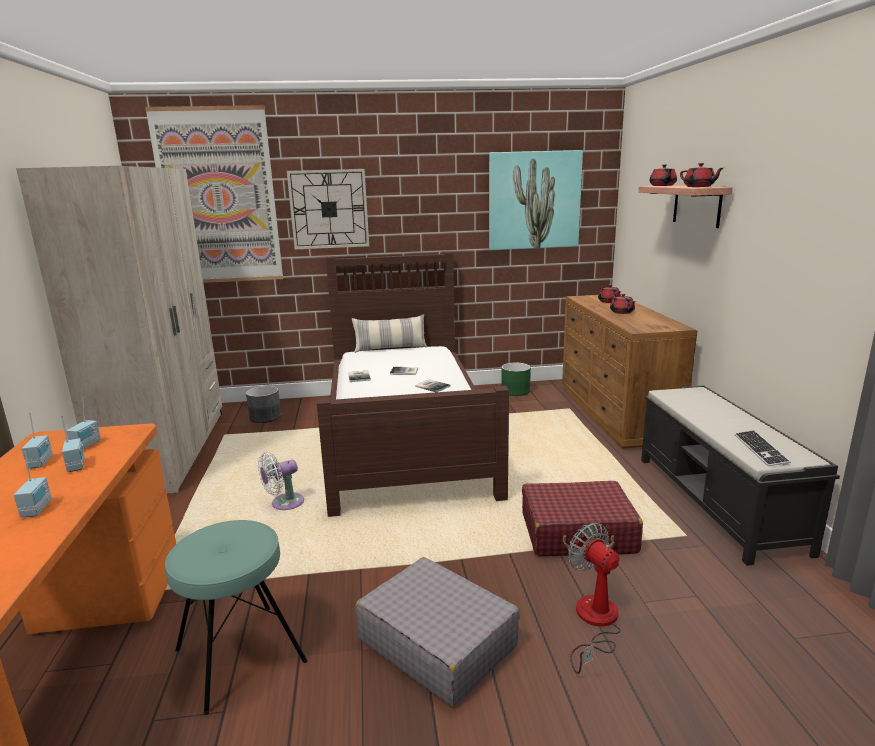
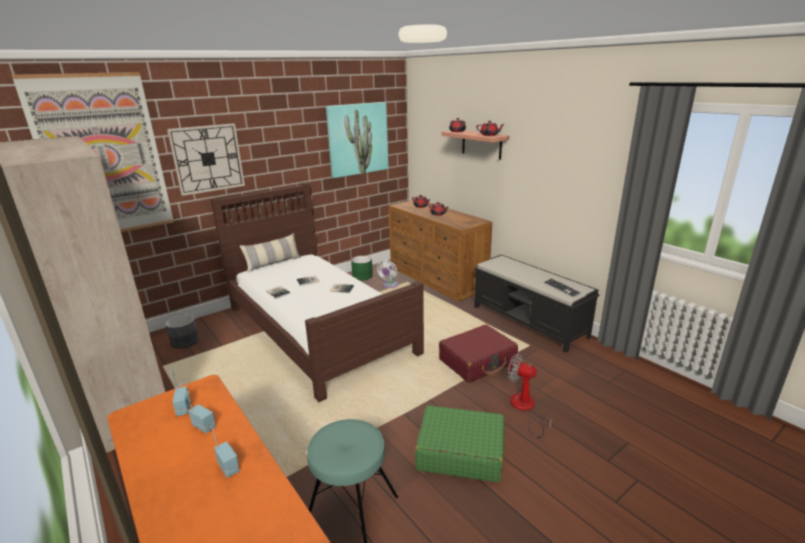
camera: 30 degrees left, 5 degrees up
(42, 462) = (166, 434): radio -> none
(284, 504) = (275, 404): white fan -> white fan (389, 286)
(437, 642) = (460, 452): grey suitcase -> green suitcase

